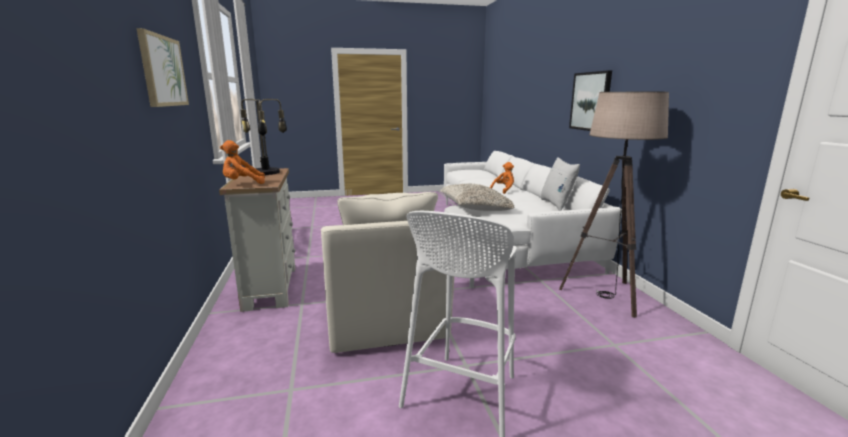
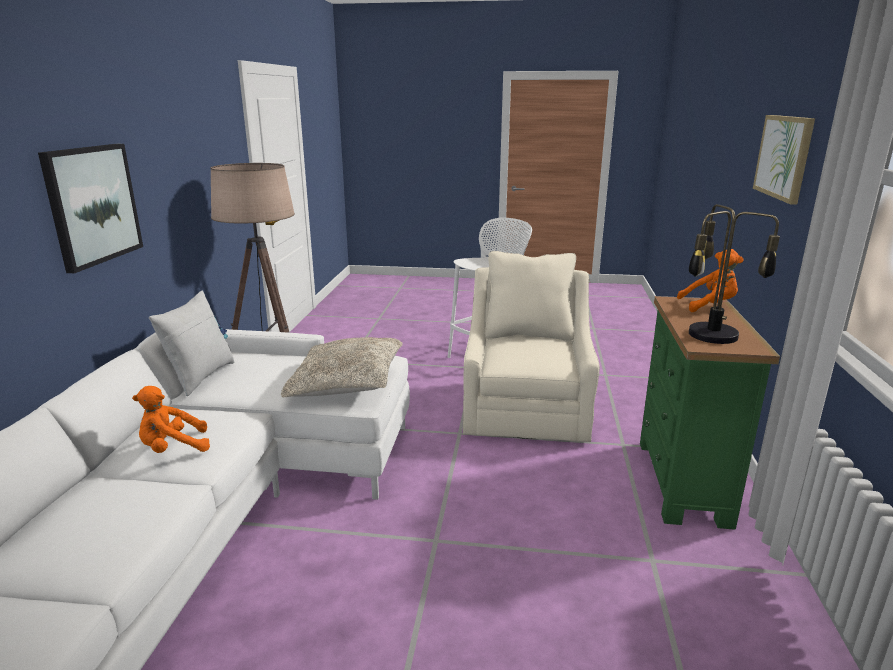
camera: 160 degrees left, 5 degrees up
(271, 287) = (681, 482): white dresser -> green dresser

